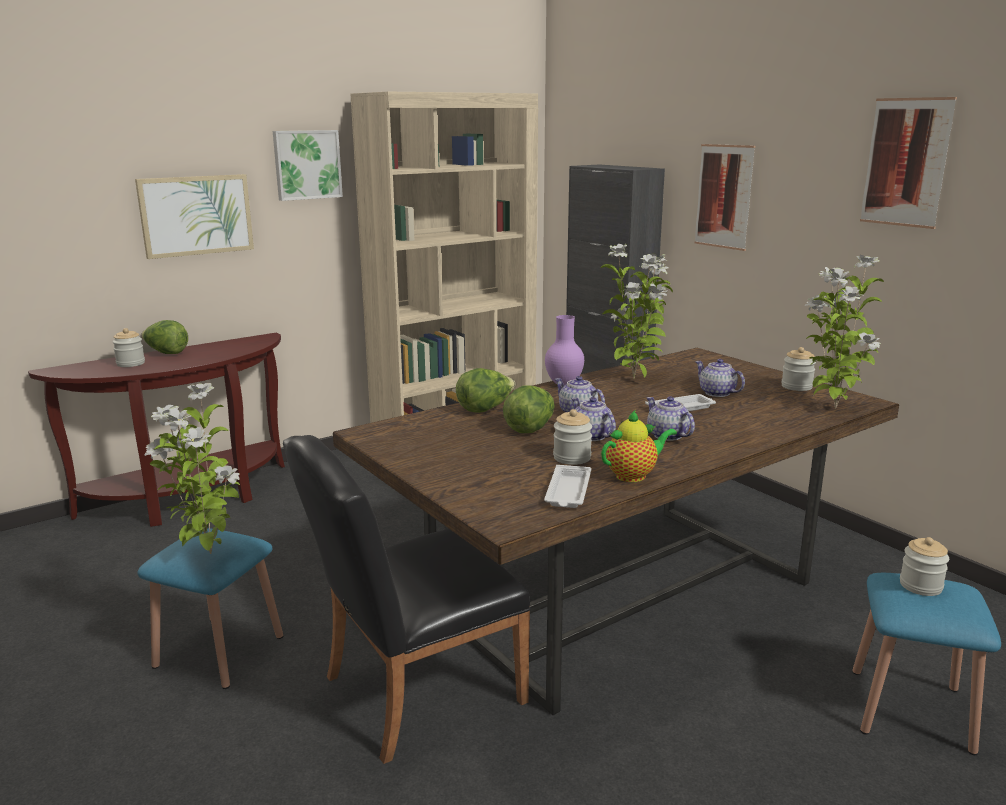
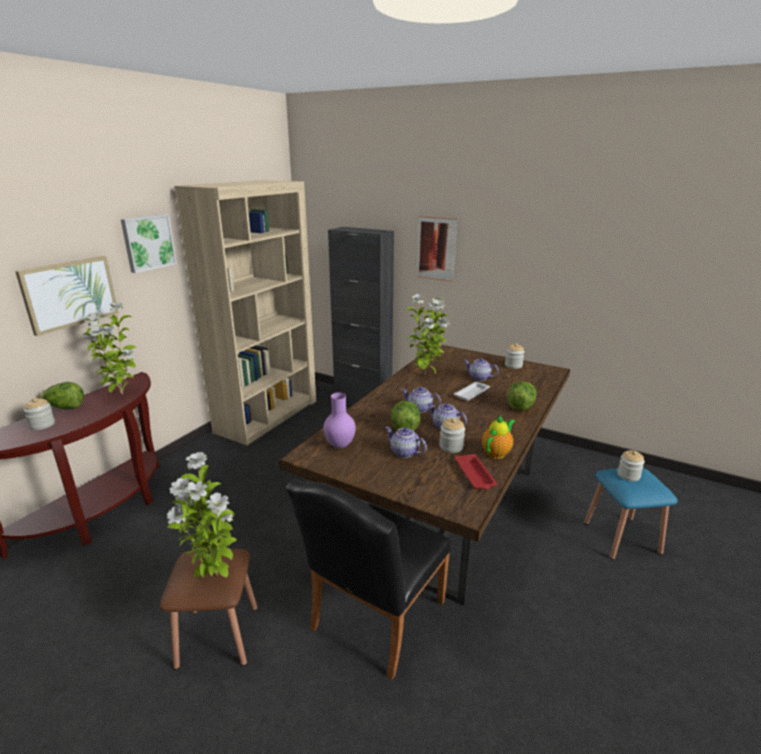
camera: 25 degrees left, 5 degrees up
(219, 651) = (218, 636): blue stool -> brown stool
(485, 409) = (362, 417): lettuce -> lettuce (520, 406)
(564, 384) = (390, 386): purple vase -> purple vase (340, 445)
(568, 492) = (475, 475): white tray -> red tray
(667, 436) = (485, 417): teapot -> teapot (404, 452)
(832, 407) = (544, 378): potted plant -> potted plant (121, 394)
(906, 162) = (556, 232): picture -> none

